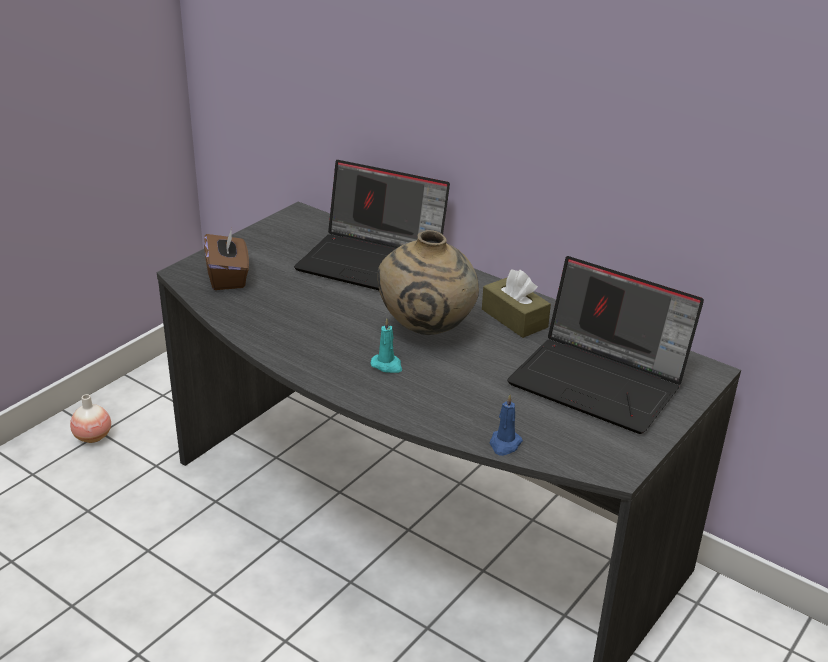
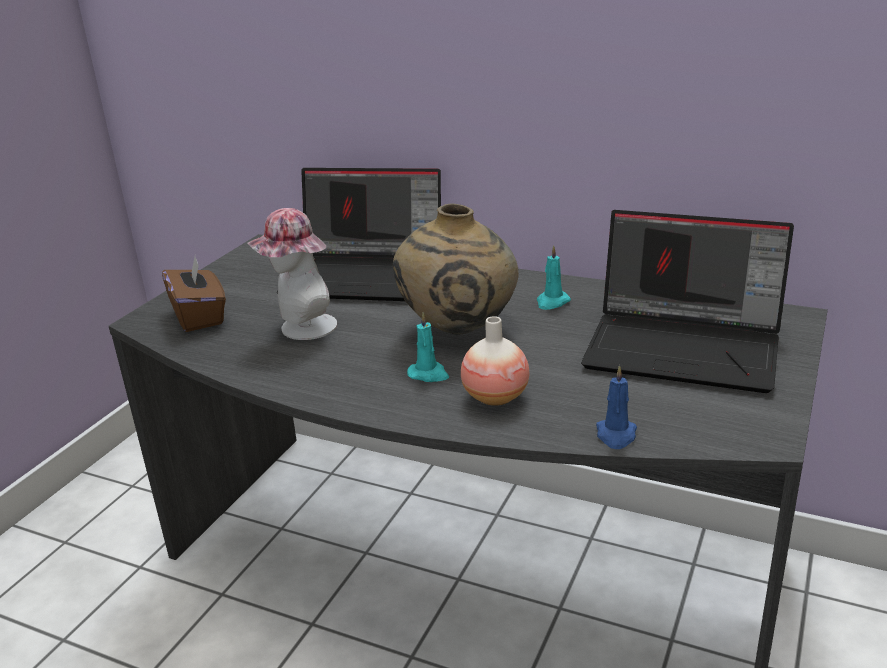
camera: 10 degrees left, 5 degrees down
(93, 437) = (55, 549): vase -> vase (495, 397)
(304, 305) = (302, 329): none -> hat
(514, 318) = (552, 302): brown tissue box -> turquoise candle

